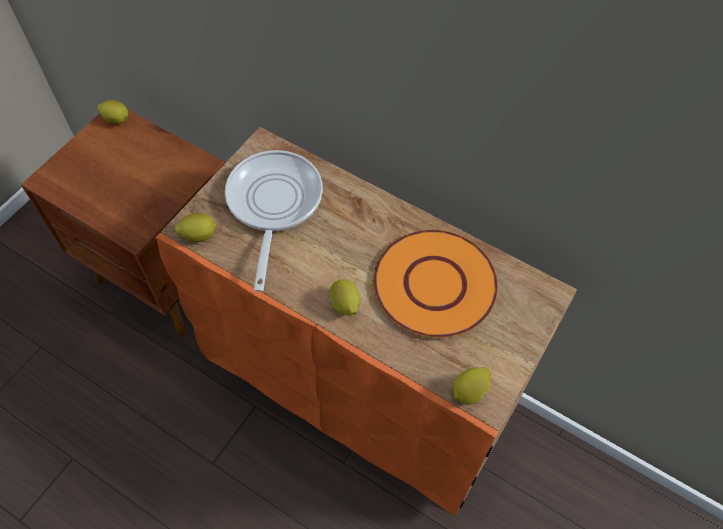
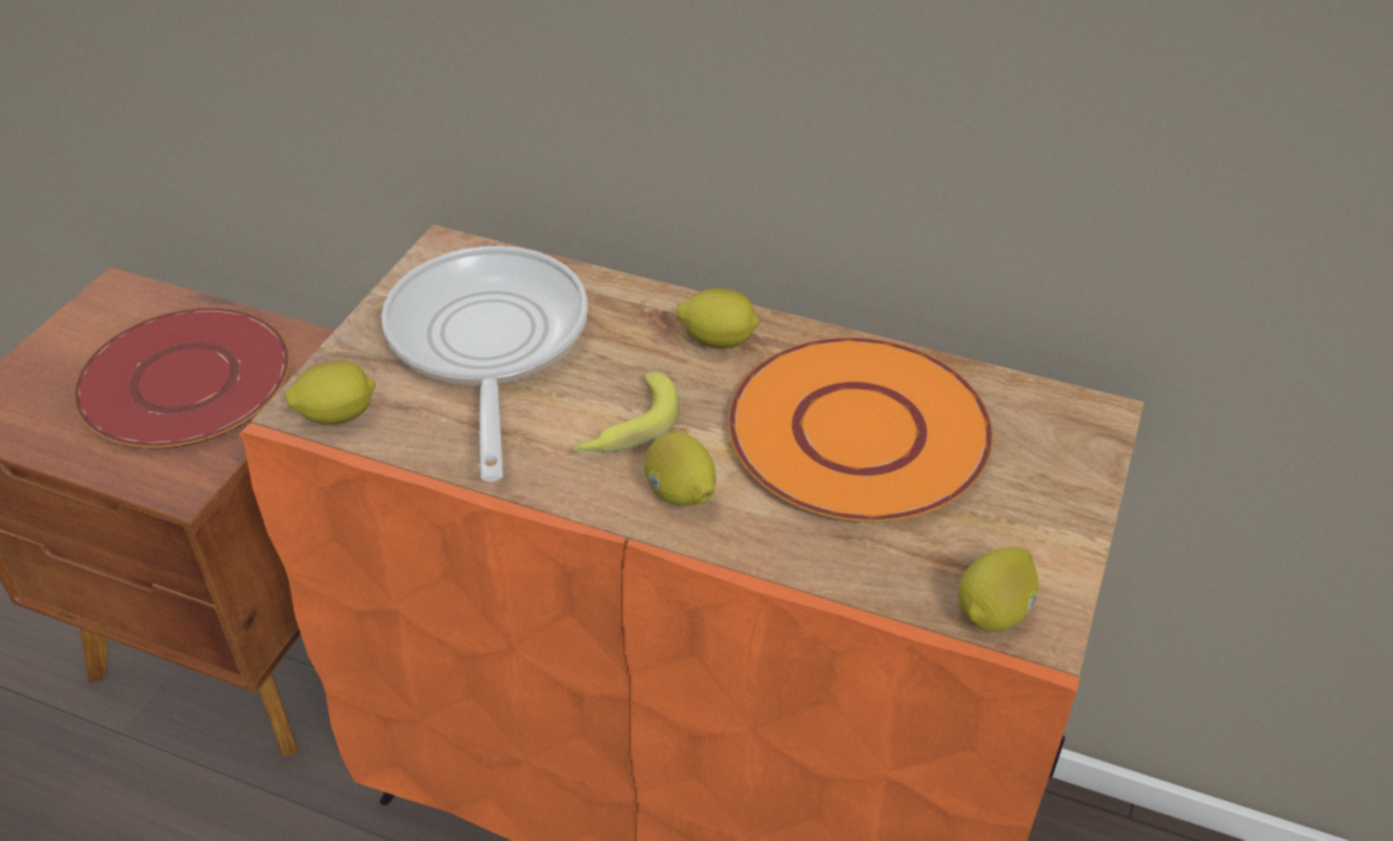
camera: 10 degrees left, 15 degrees down
(116, 119) = (121, 295): lemon -> lemon (718, 340)
(141, 176) = (184, 382): none -> red plate
(327, 264) = (626, 428): none -> banana

